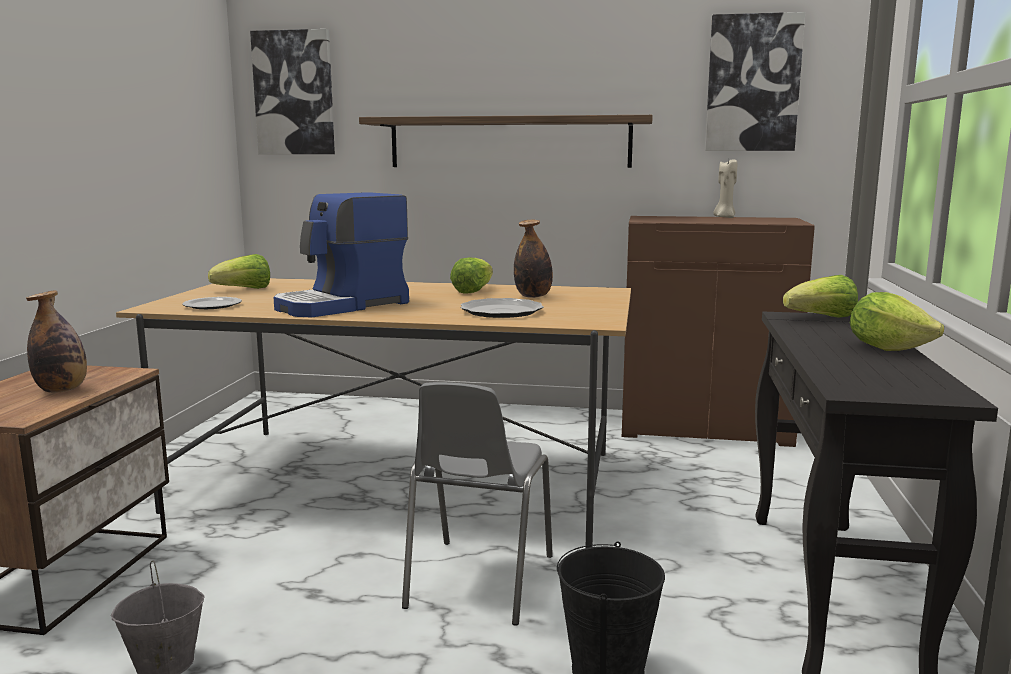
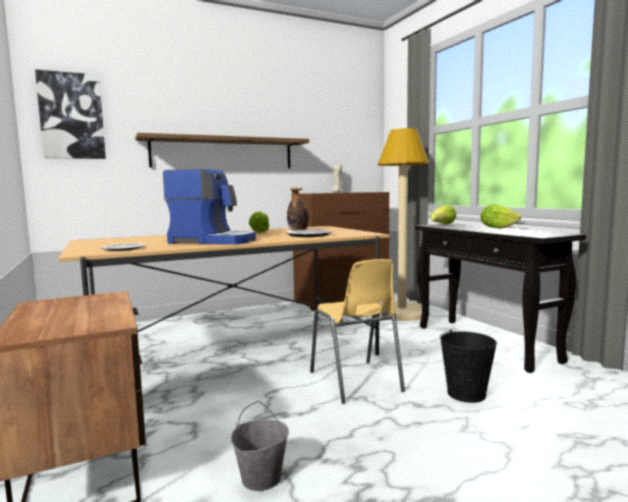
camera: 35 degrees left, 5 degrees down
(62, 390) = (92, 309): bottle -> none
(244, 290) = (110, 242): lettuce -> none
(343, 306) = (213, 241): coffee machine -> coffee machine turned 90 degrees counterclockwise
(478, 581) = (356, 382): grey chair -> yellow chair
(753, 83) = (342, 127): picture -> none
(774, 481) = (402, 313): none -> beige floor lamp

